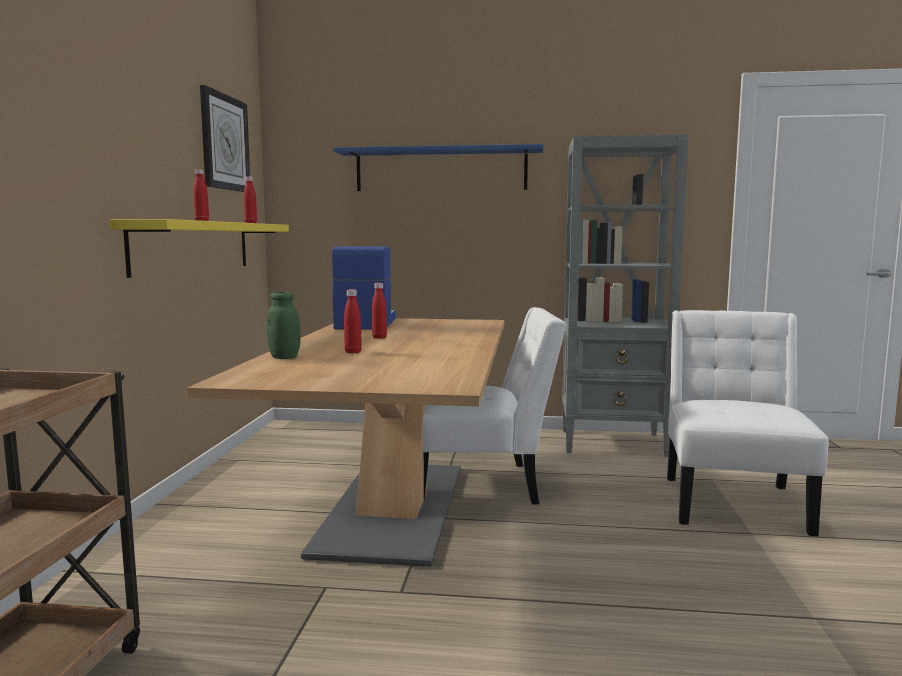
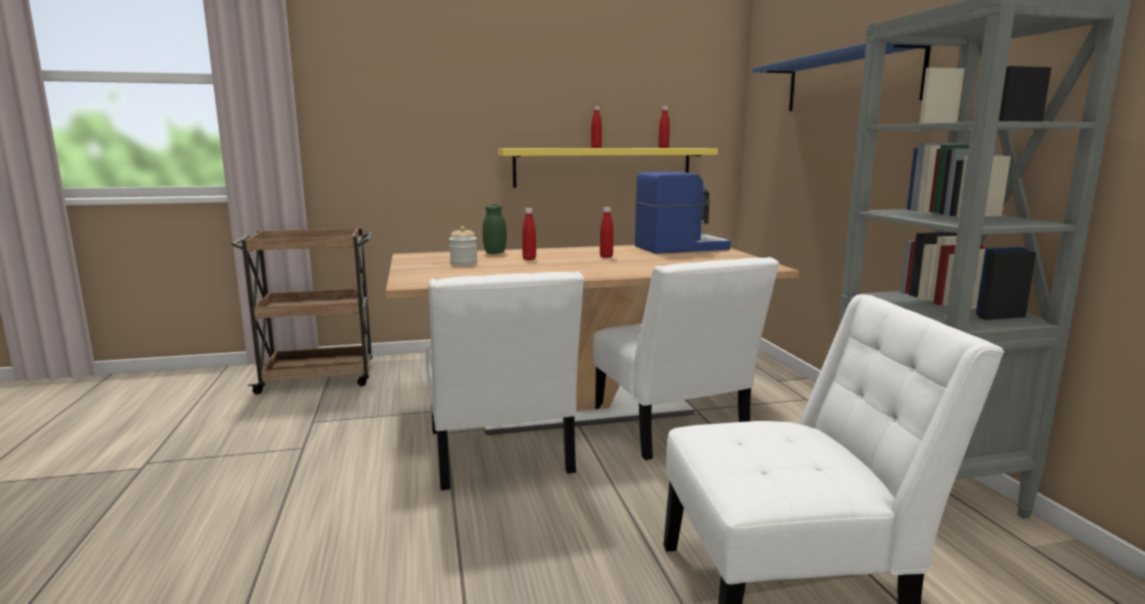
camera: 70 degrees right, 5 degrees up
(224, 142) = (664, 77): wall clock -> none
(338, 368) = (463, 263): none -> jar
(491, 566) = (500, 456): none -> white chair

